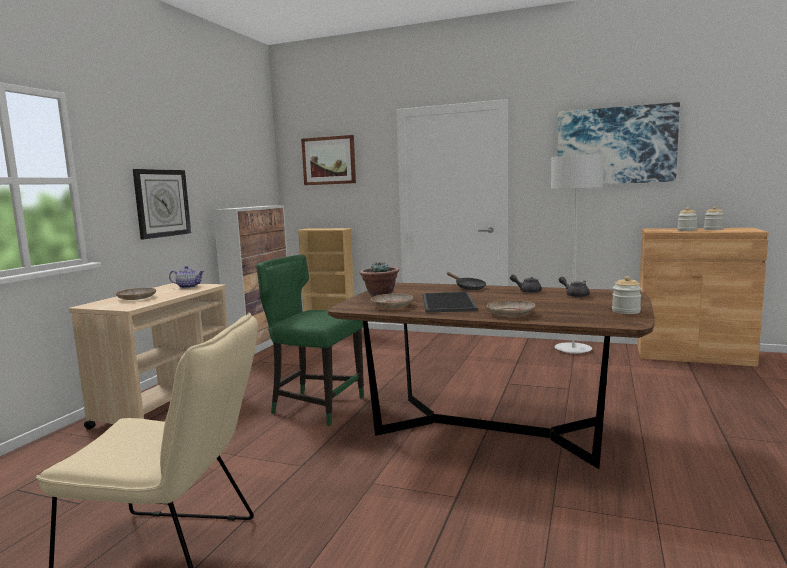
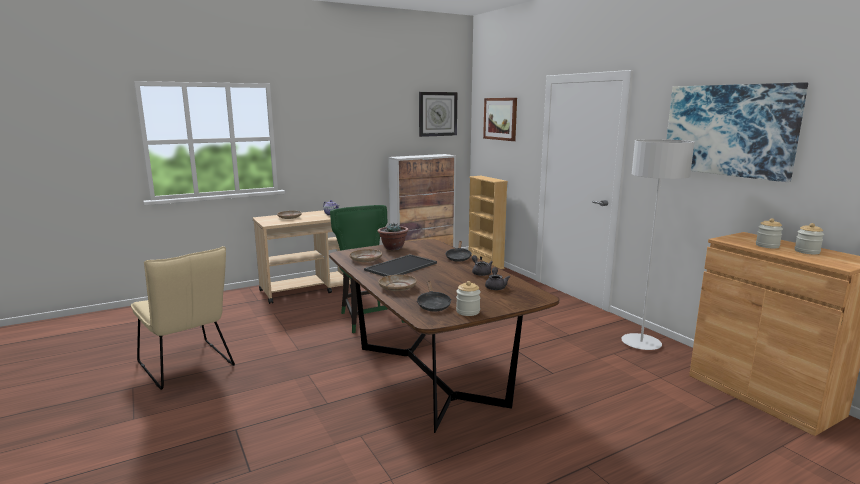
camera: 40 degrees right, 5 degrees up
(162, 203) = (342, 152): wall clock -> wall clock (437, 114)
(586, 315) = (433, 305): none -> black frying pan

